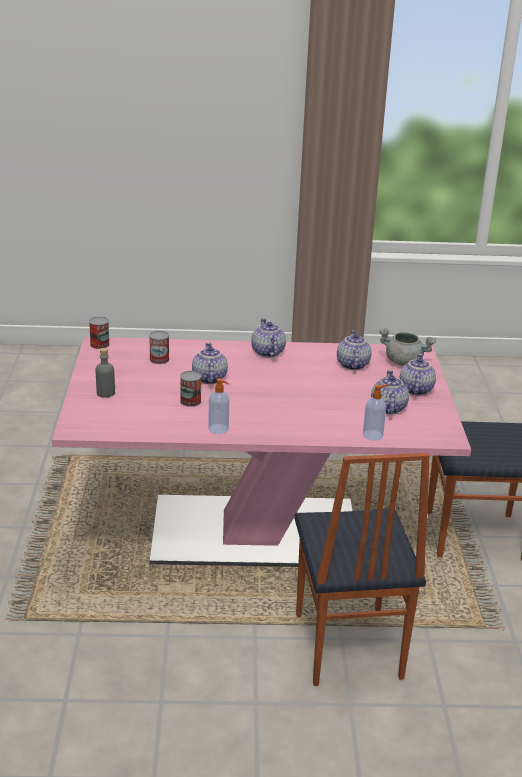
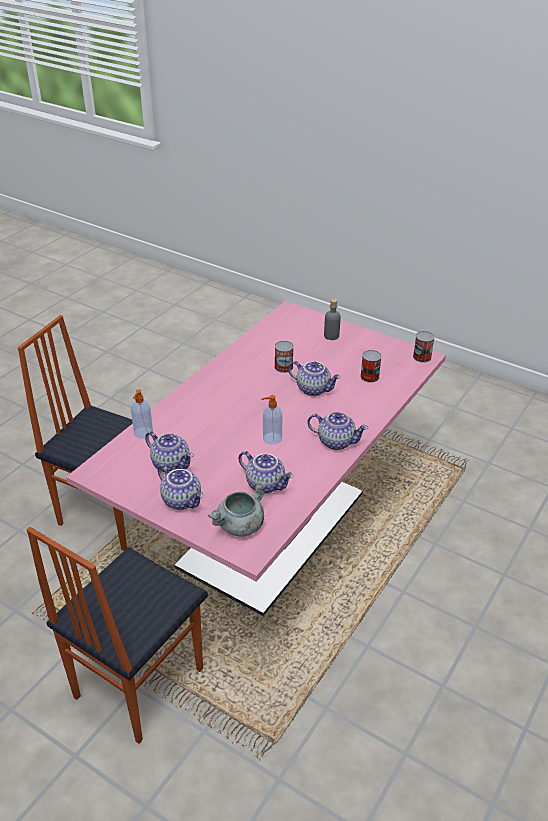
camera: 125 degrees right, 10 degrees up
(219, 429) = (230, 365): soap dispenser -> soap dispenser (271, 438)

